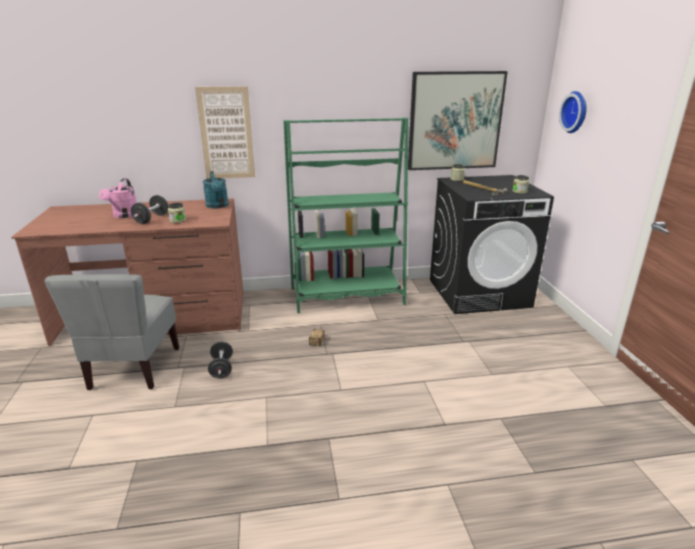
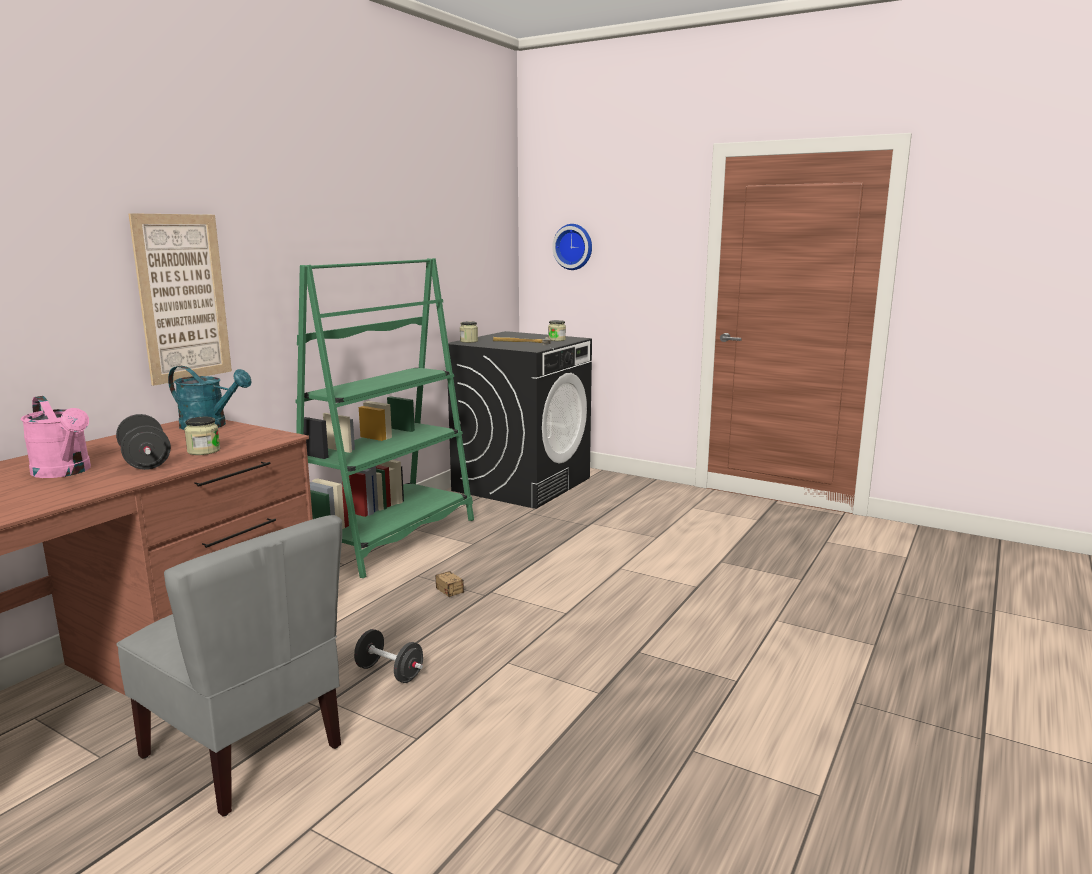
camera: 50 degrees left, 10 degrees down
(455, 121) = (450, 266): picture -> none

